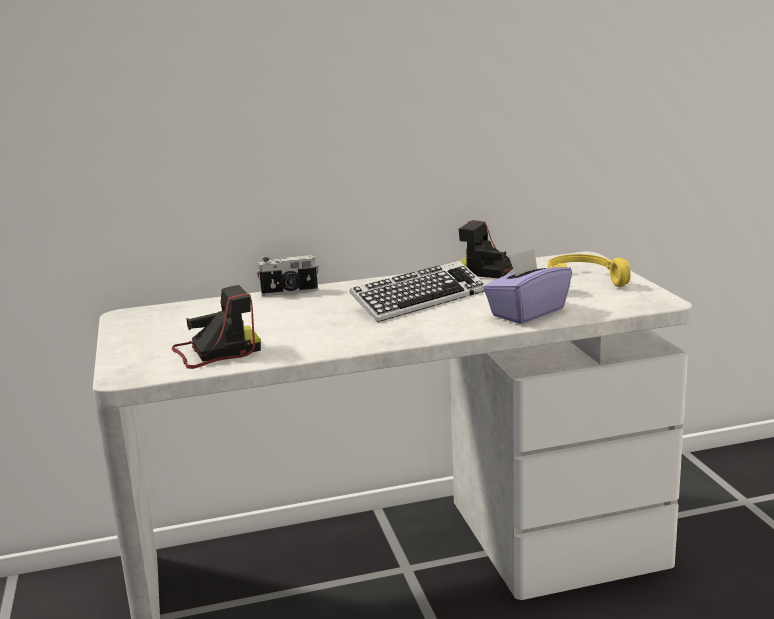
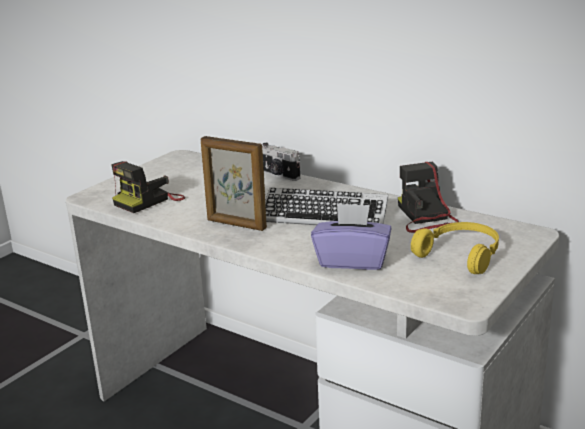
camera: 50 degrees right, 5 degrees up
(215, 352) = (149, 201): camera -> camera turned 105 degrees clockwise
(364, 332) = (236, 224): none -> picture frame

